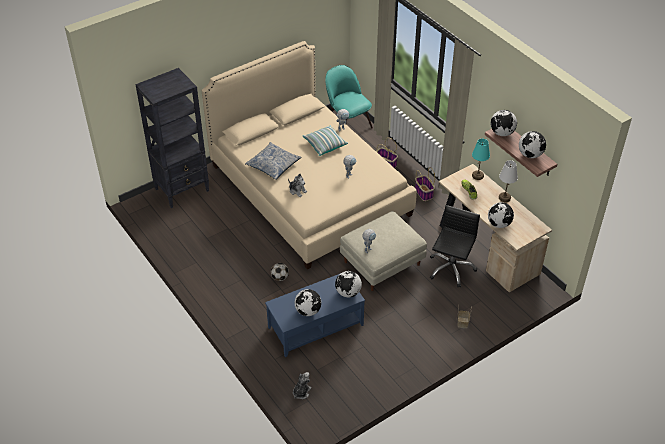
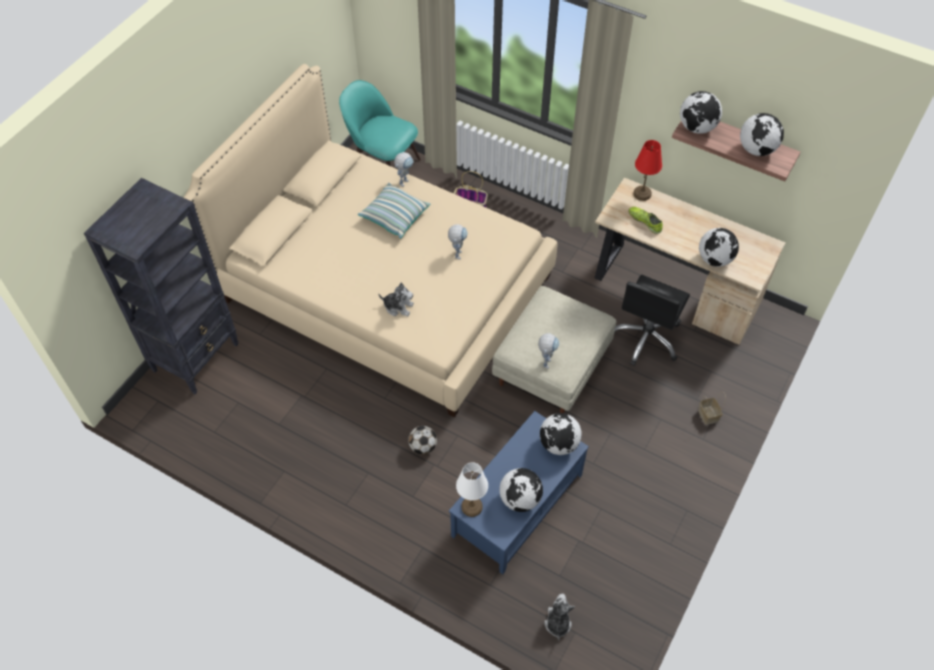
camera: 25 degrees left, 10 degrees up
(273, 165) = (338, 277): pillow -> none
(424, 193) = (546, 235): basket -> none
(451, 268) = (646, 338): black office chair -> black office chair turned 150 degrees counterclockwise
(478, 175) = (642, 193): turquoise table lamp -> red table lamp
(504, 198) = (697, 216): white table lamp -> white table lamp (472, 507)

